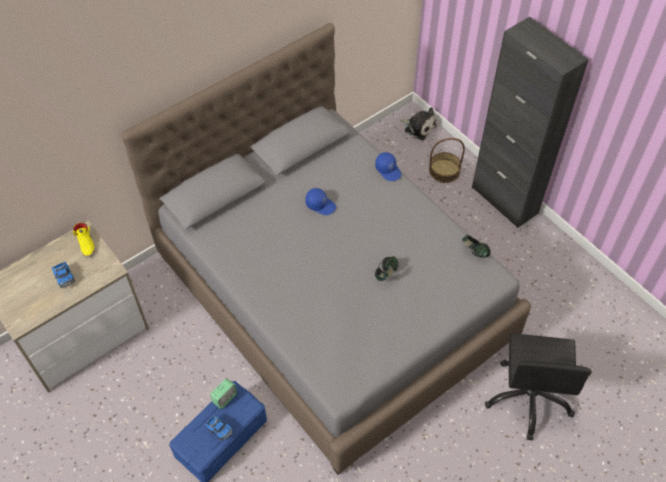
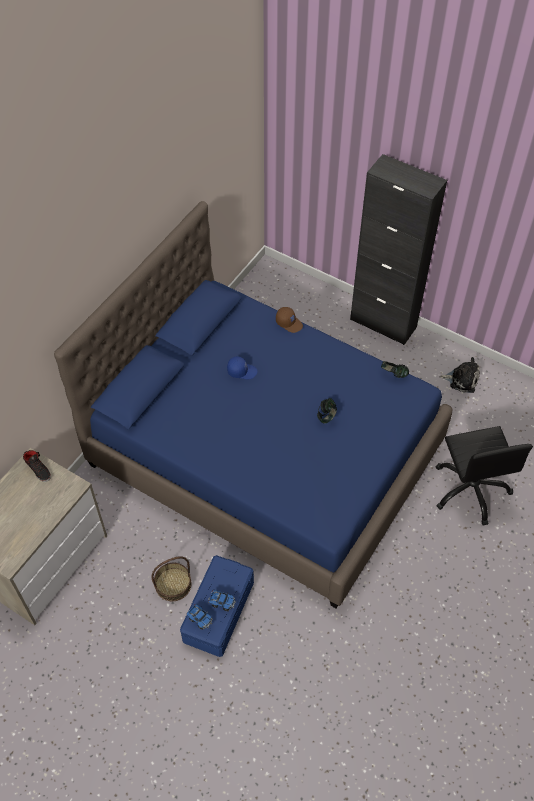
camera: 20 degrees left, 0 degrees up
(65, 278) = (33, 507): toy truck -> toy truck (200, 619)
(86, 243) = (38, 469): yellow shoe -> black shoe
(225, 398) = (214, 573): alarm clock -> none
(333, 295) = (266, 453): grey bed -> blue bed
(388, 170) = (289, 323): blue cap -> brown cap
(418, 127) = (281, 277): plush toy -> plush toy (462, 379)
(444, 170) = (320, 311): basket -> basket (173, 584)

